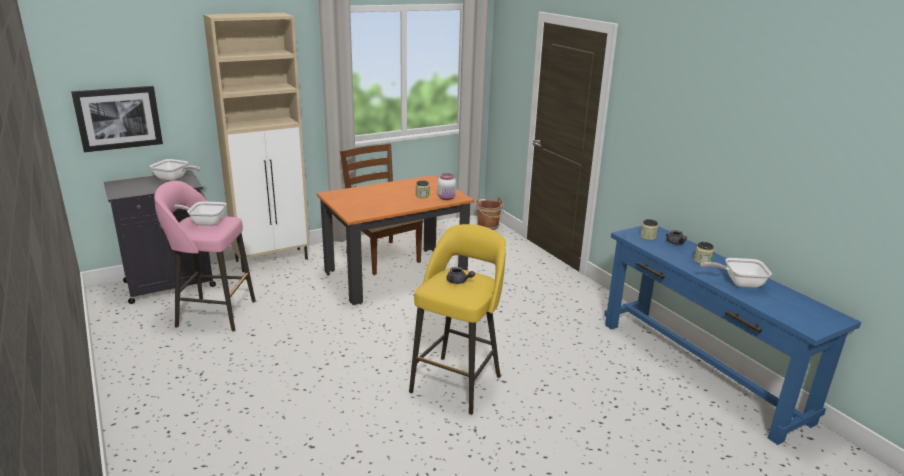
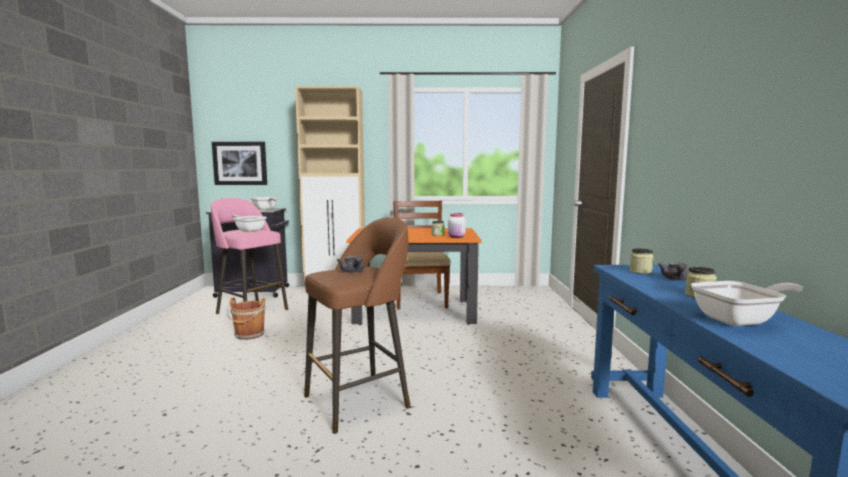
camera: 30 degrees right, 15 degrees down
(457, 383) = (359, 401): yellow stool -> brown stool
(488, 226) = (542, 295): brown bucket -> brown bucket (249, 335)
(738, 283) = (740, 320): frying pan -> frying pan turned 135 degrees clockwise

